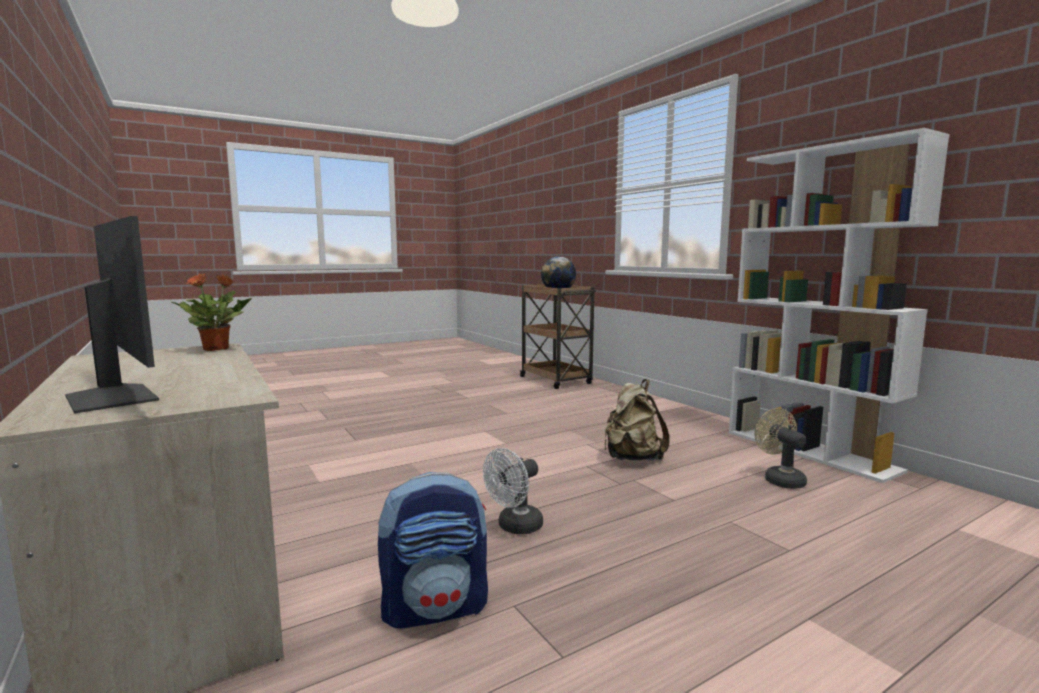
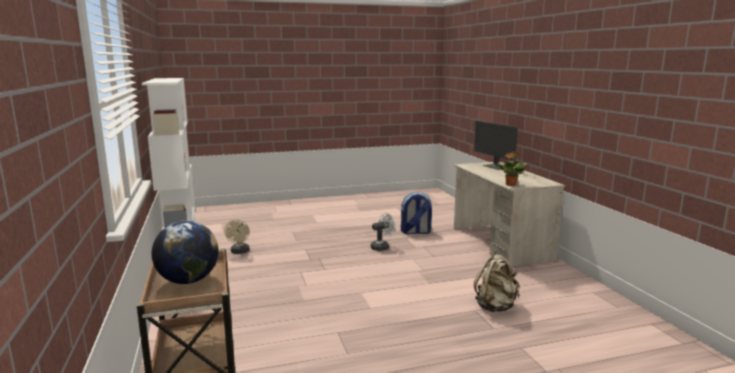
camera: 165 degrees left, 5 degrees up
(632, 458) = (292, 271): beige backpack -> beige backpack (495, 307)

